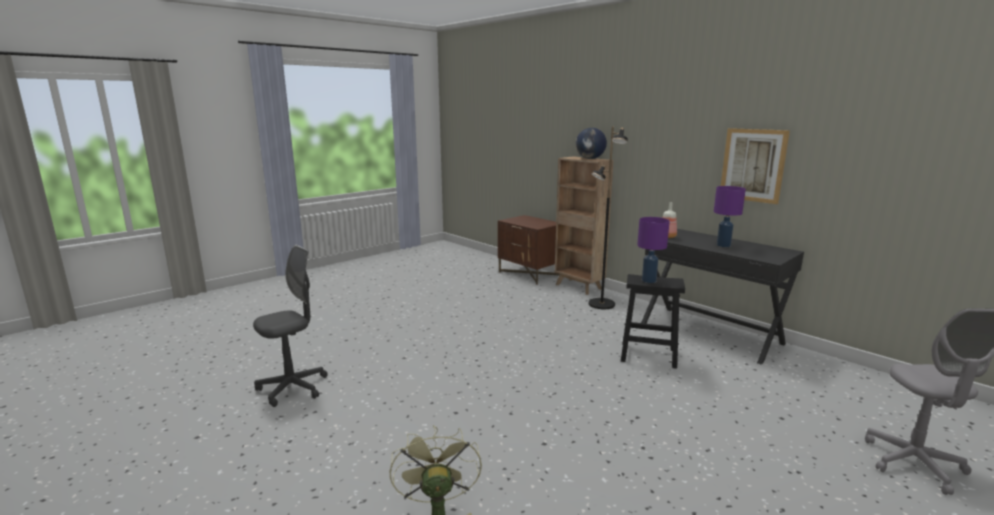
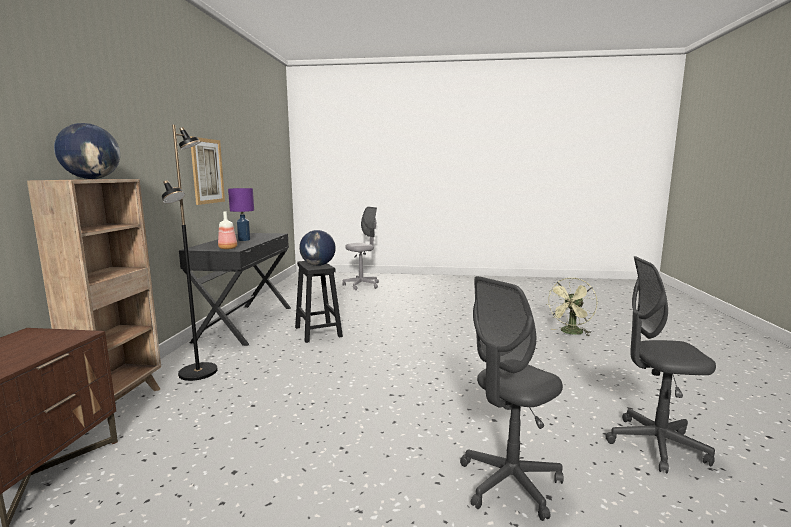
camera: 130 degrees left, 5 degrees down
(367, 337) = (509, 483): none -> grey office chair
(648, 280) = (318, 265): purple table lamp -> globe

